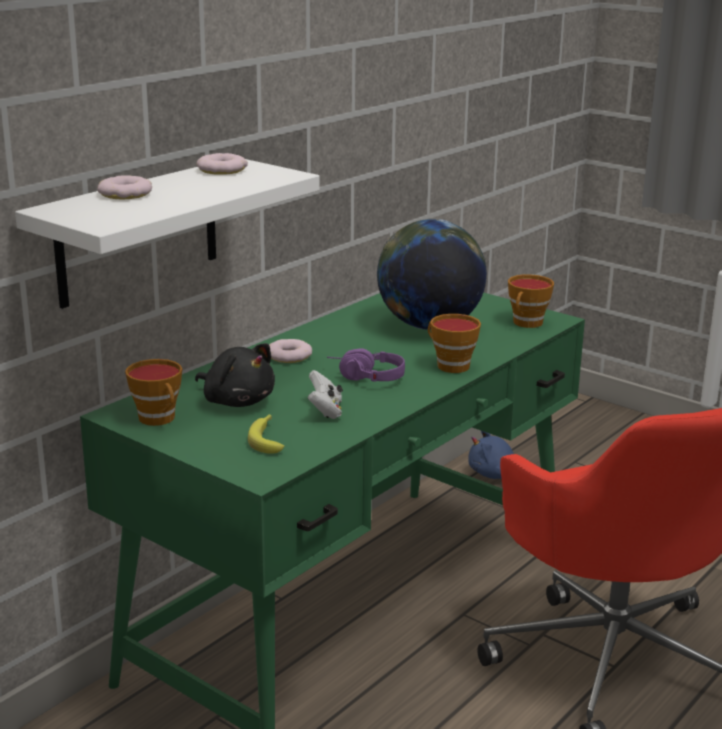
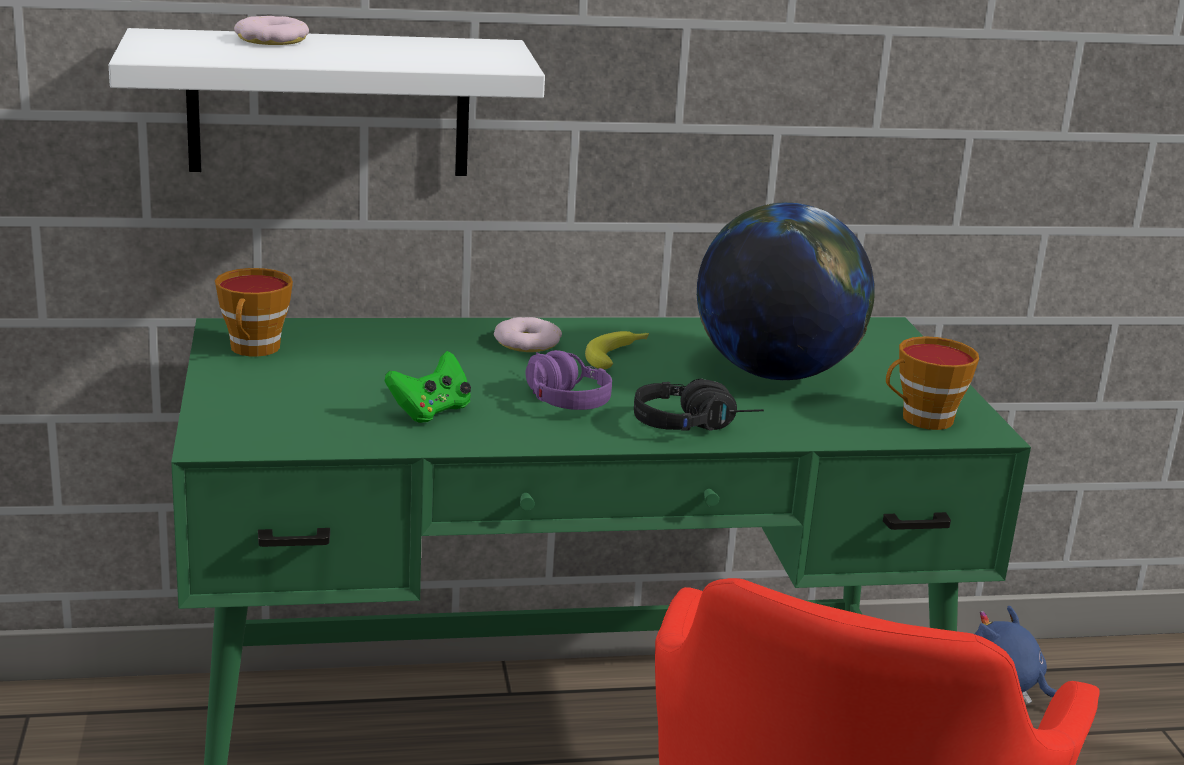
camera: 40 degrees right, 0 degrees up
(222, 170) = (453, 45): donut -> none
(237, 401) = (366, 363): black plush toy -> none
(268, 438) = (308, 412): banana -> banana (619, 356)
(325, 411) = (431, 411): white game controller -> green game controller
(449, 365) = (695, 425): cup -> black headphones

